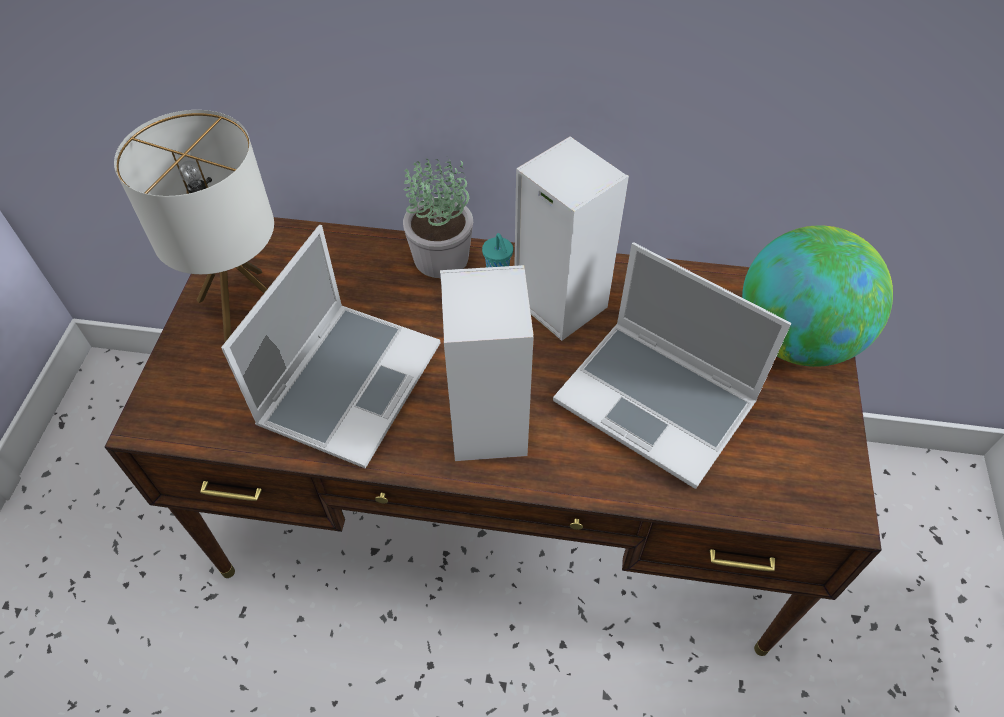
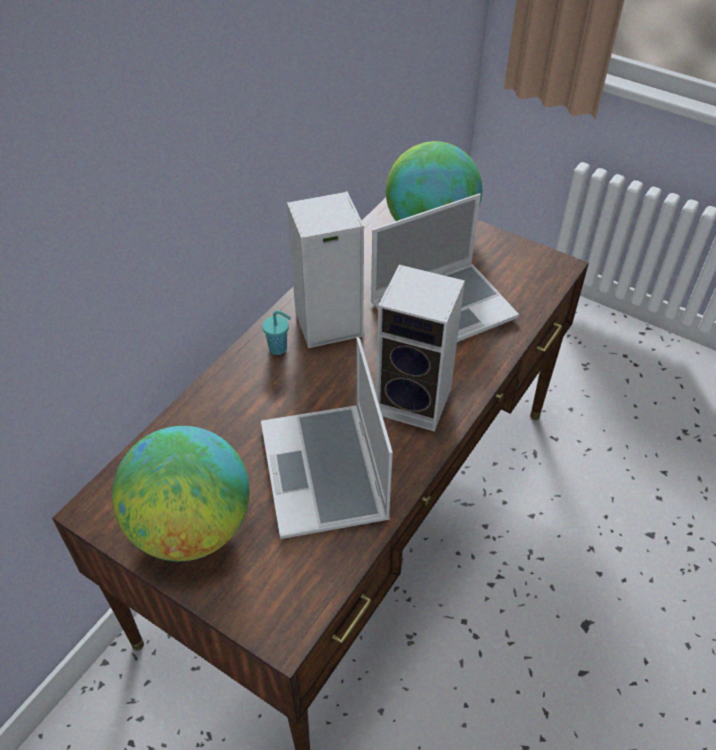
camera: 65 degrees left, 5 degrees down
(244, 306) = (192, 527): table lamp -> globe
(350, 382) = (326, 473): laptop -> laptop turned 150 degrees counterclockwise
(442, 258) = (235, 375): potted plant -> none

